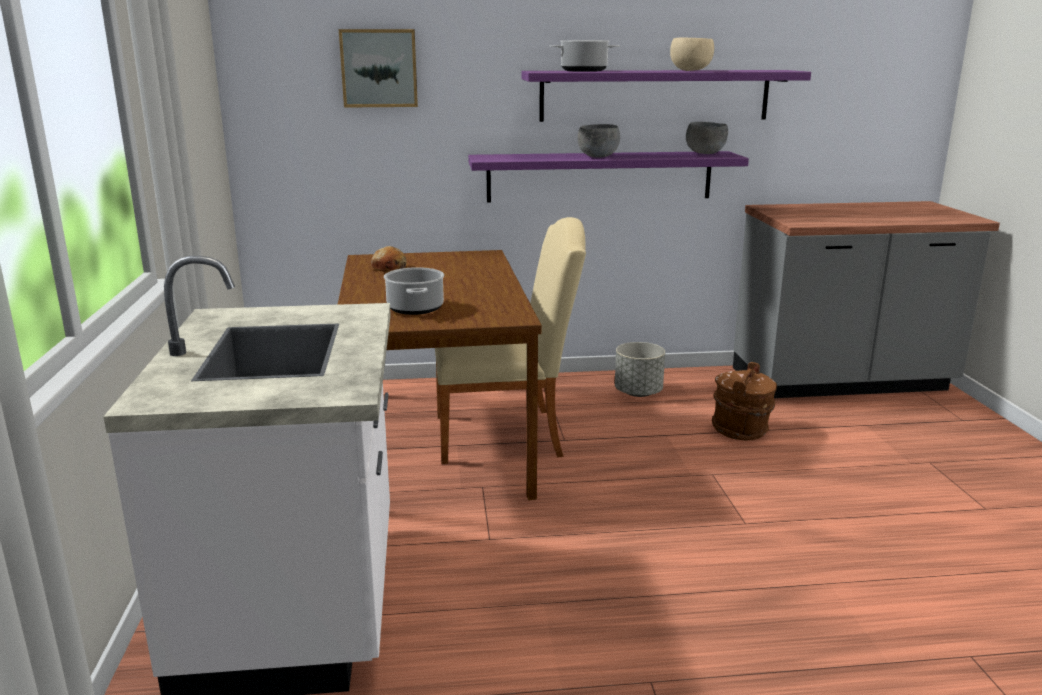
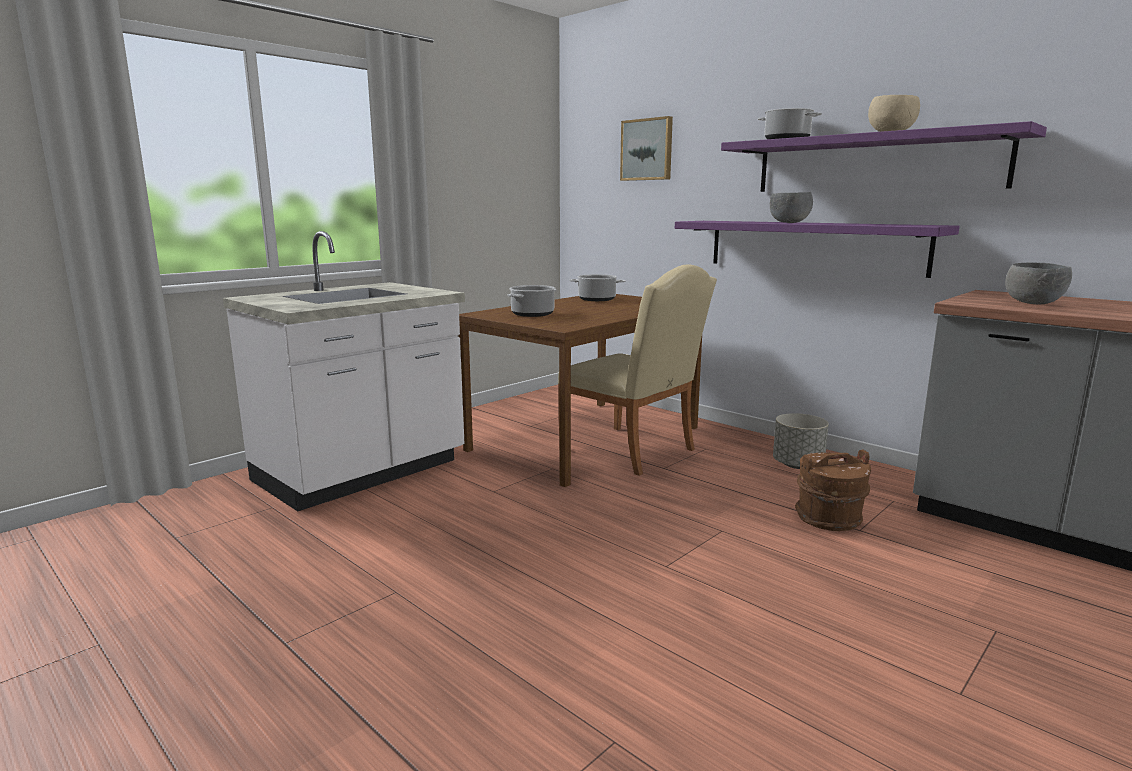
camera: 50 degrees right, 5 degrees down
(389, 268) = (597, 299): bread -> cooking pot
(706, 153) = (913, 224): grey bowl -> grey bowl (1034, 304)

